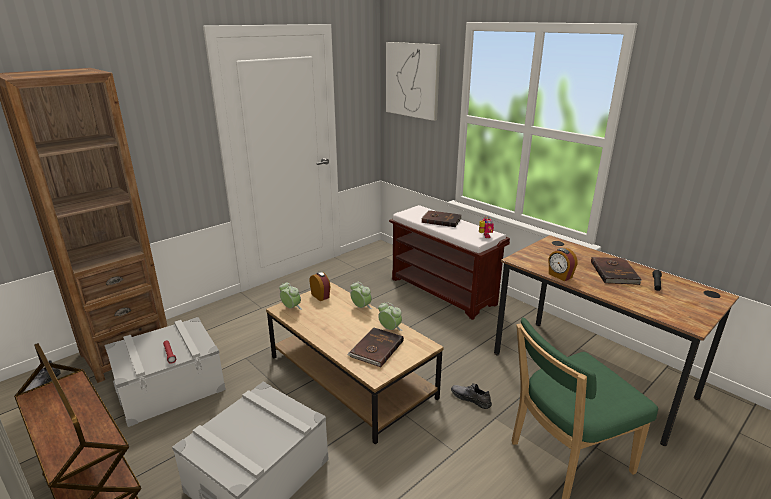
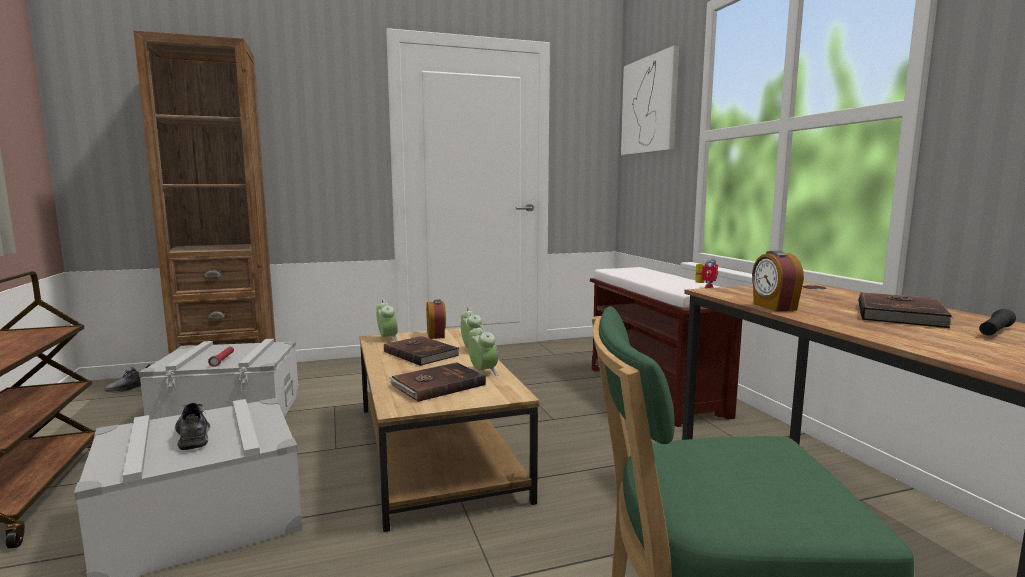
camera: 25 degrees right, 15 degrees down
(441, 220) = (655, 276): brown book -> brown book (421, 353)
(471, 398) = (589, 517): grey shoe -> grey shoe (193, 435)

